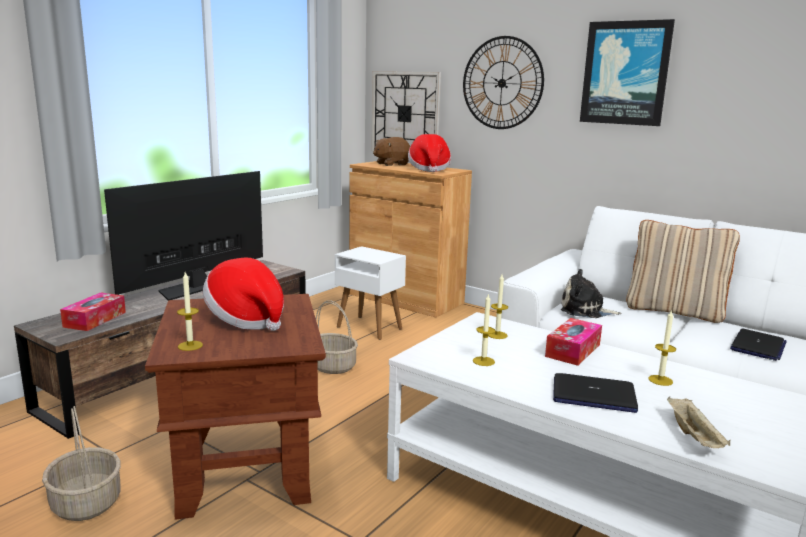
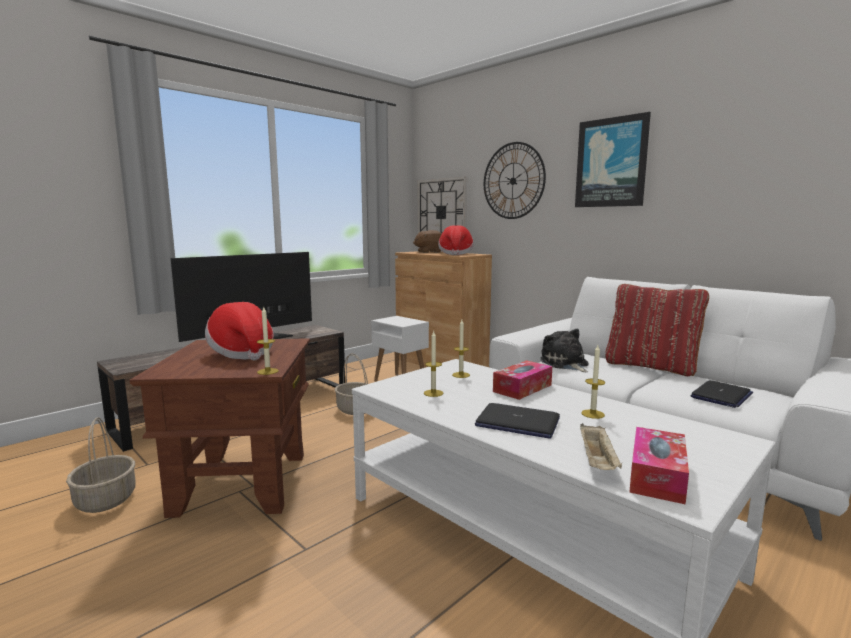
camera: 10 degrees right, 5 degrees down
(95, 319) = (157, 359): tissue box -> tissue box (657, 476)
(190, 345) = (179, 368): candle -> candle (267, 371)
(585, 310) = (565, 364): plush toy -> plush toy turned 45 degrees clockwise
(674, 311) = (651, 366): beige pillow -> red pillow

